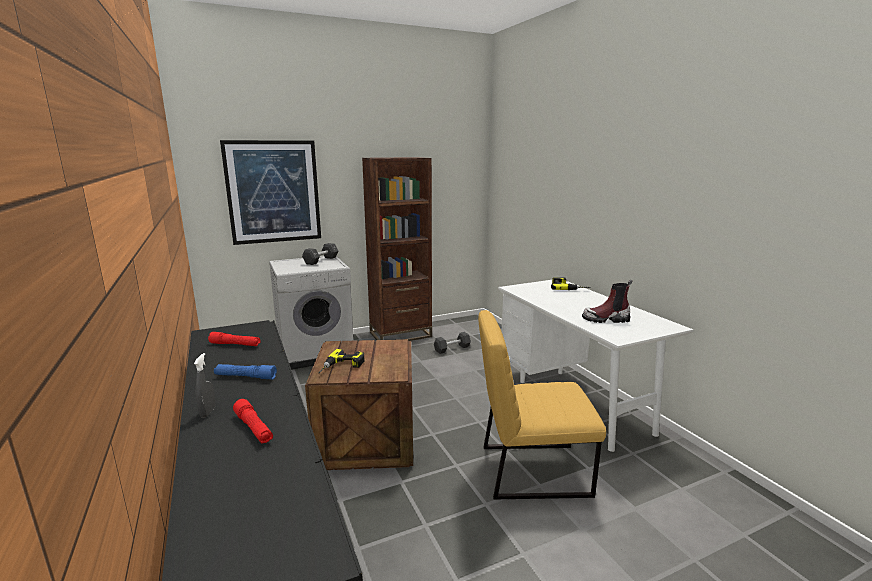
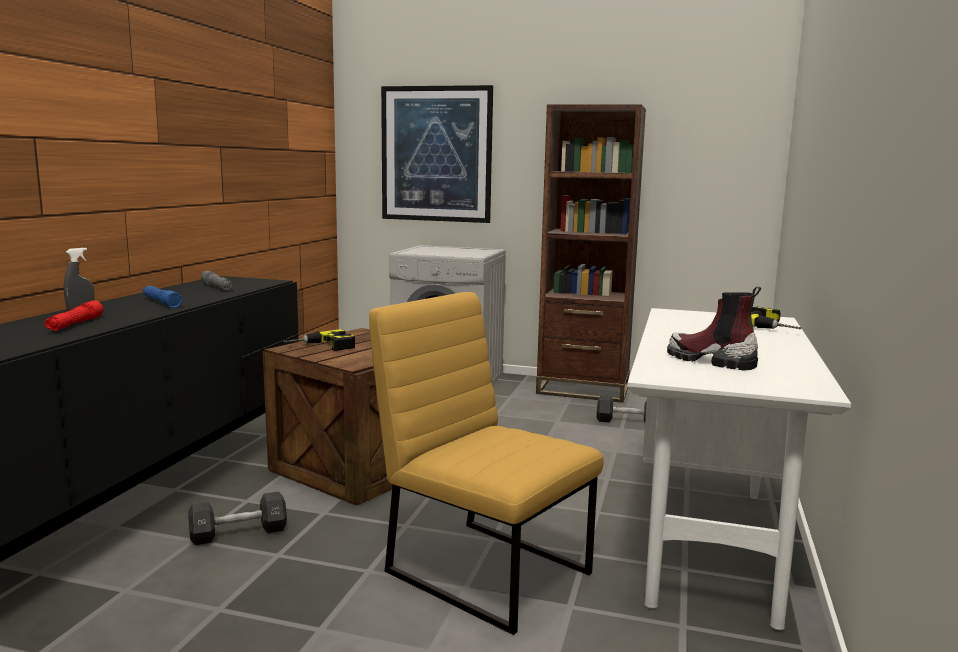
camera: 40 degrees right, 5 degrees down
(235, 344) = (217, 287): red flashlight -> grey flashlight
(321, 260) = (471, 250): black dumbbell -> black dumbbell (238, 533)

